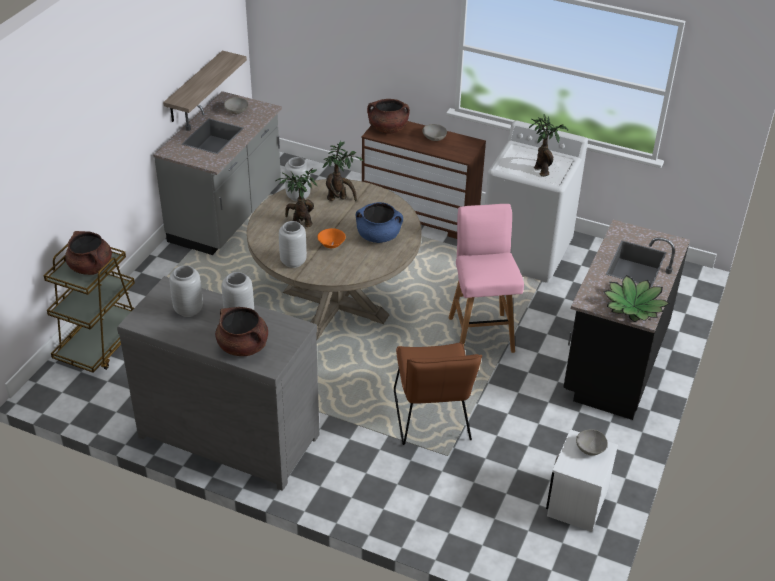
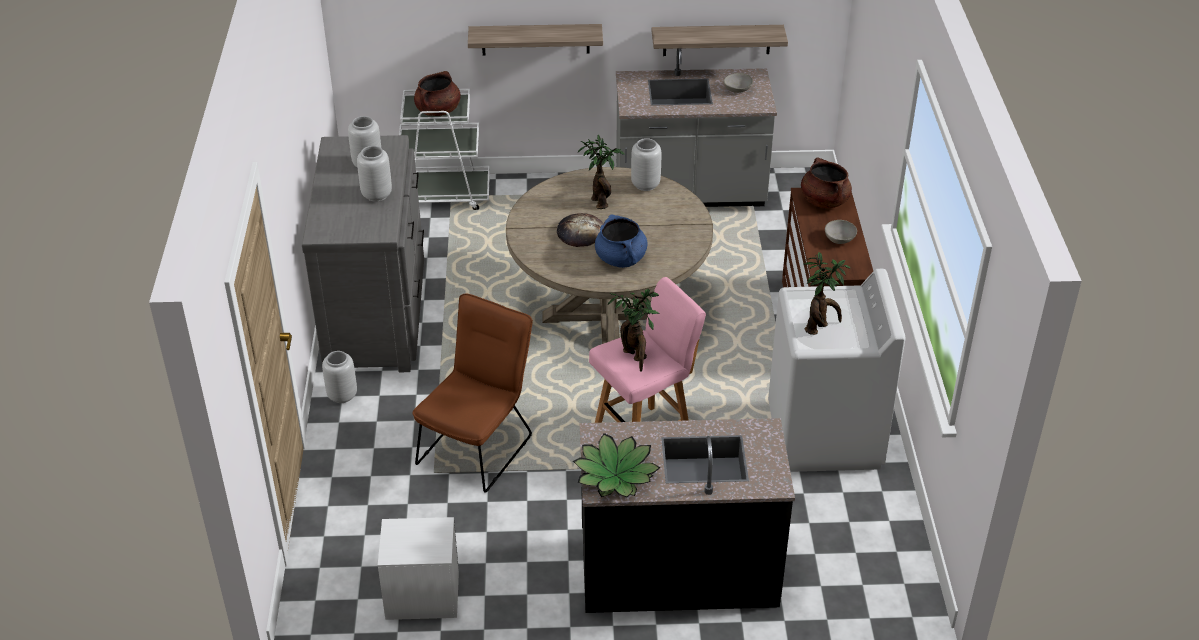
camera: 65 degrees right, 0 degrees up
(101, 343) = (443, 195): brown cart -> white cart
(105, 163) = (535, 39): none -> shelf
(243, 346) = (336, 211): brown cooking pot -> none
(292, 262) = (533, 218): grey vase -> grey vase (342, 395)
(331, 245) = (580, 233): orange bowl -> bread
(339, 198) = (665, 212): potted plant -> potted plant (635, 357)
(432, 420) = (479, 445): brown chair -> brown chair turned 150 degrees clockwise
(590, 448) = (431, 540): grey bowl -> none

